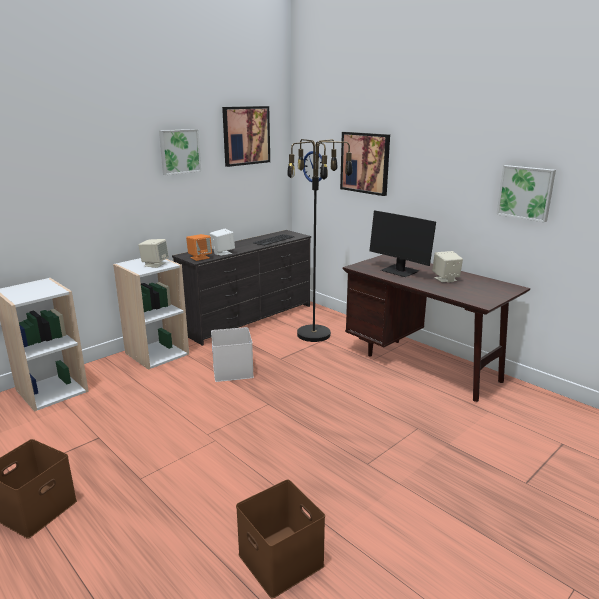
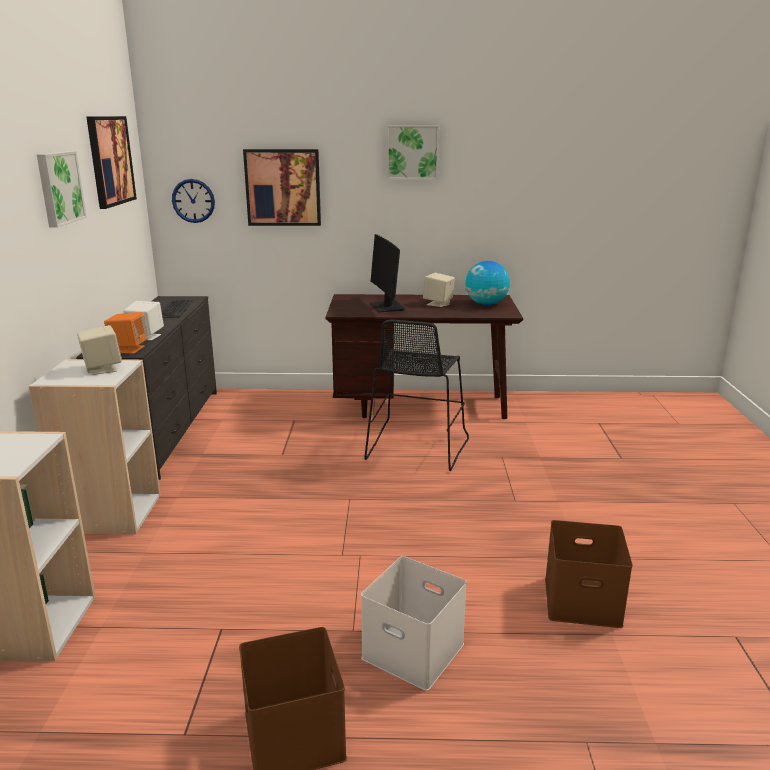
camera: 45 degrees left, 0 degrees up
(232, 370) = (249, 487): white storage box -> white storage box (410, 651)
(314, 335) = (275, 419): floor lamp -> none
(366, 392) = (416, 448): none -> black stool
(400, 271) = (387, 307): monitor -> monitor turned 75 degrees clockwise
(485, 290) = (486, 304): none -> globe
(526, 192) = (493, 200): picture -> picture (412, 152)

